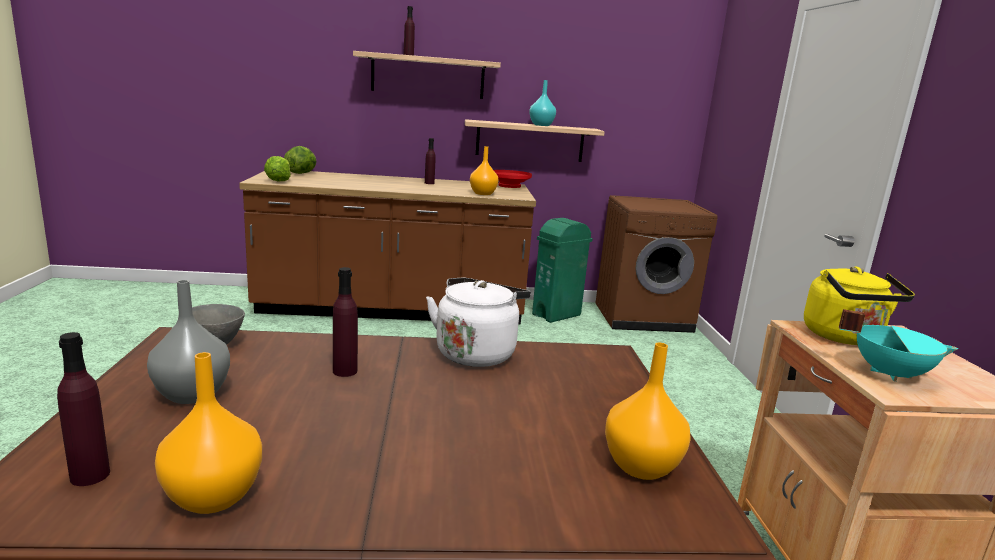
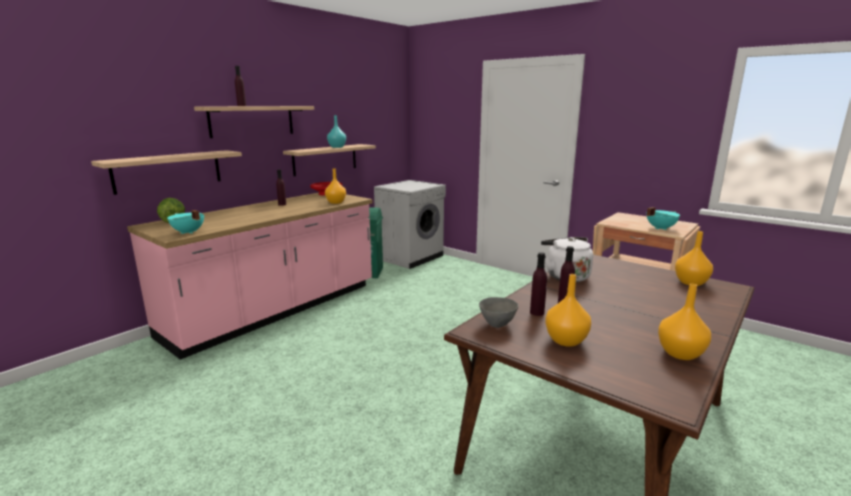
camera: 45 degrees left, 0 degrees up
(90, 475) = (646, 376): purple bottle -> purple bottle (537, 312)
(190, 395) = (566, 341): grey vase -> orange vase
(278, 181) = (188, 232): lettuce -> turquoise cooking pot
(319, 120) = (168, 171): none -> shelf
(392, 309) = (275, 310): brown counter -> pink counter
(643, 318) = (411, 257): brown washing machine -> white washing machine
(844, 338) = (624, 221): yellow kettle -> none

